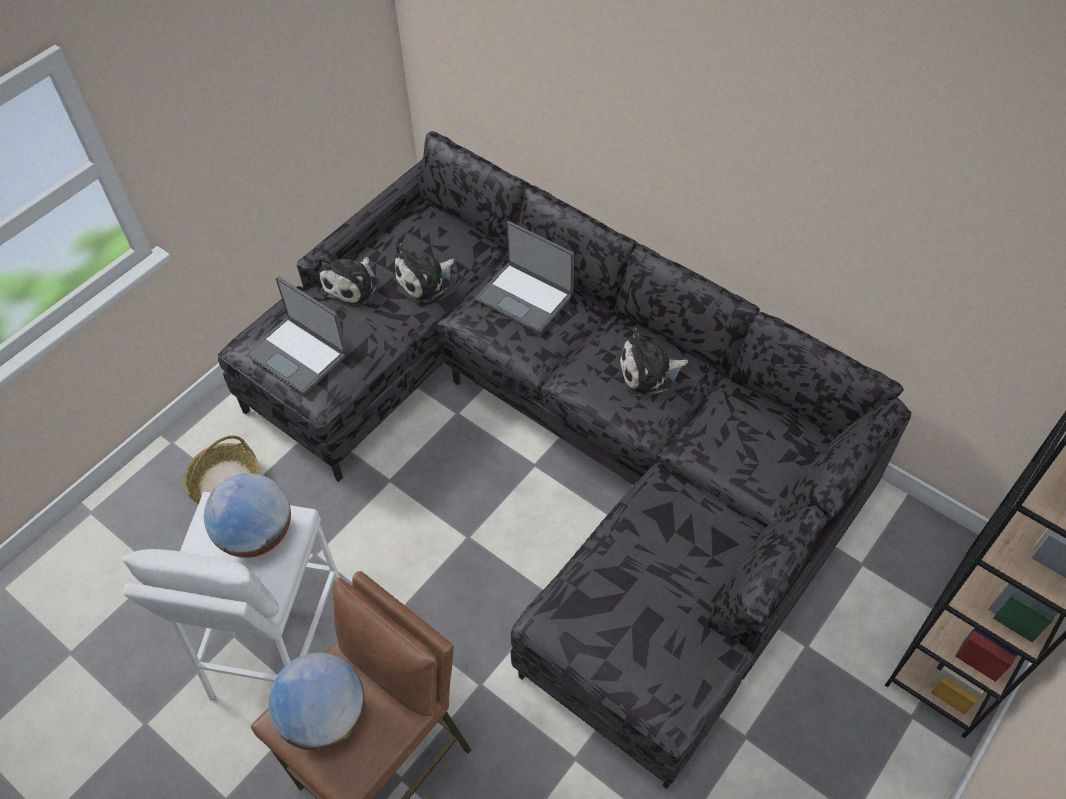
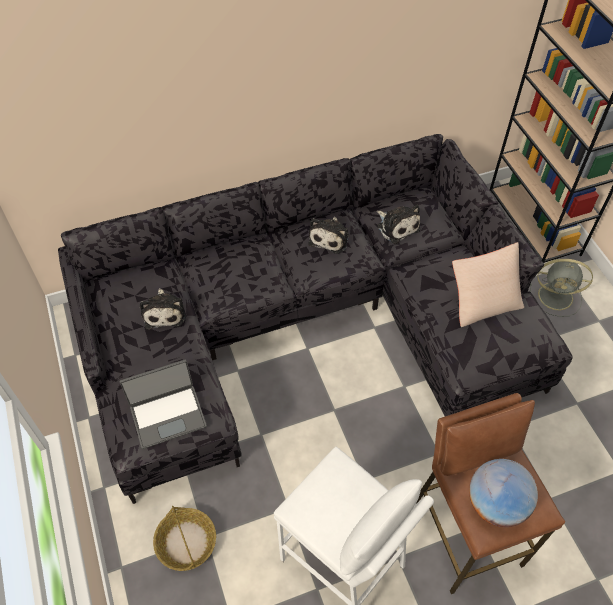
camera: 60 degrees left, 0 degrees up
(257, 534) = (336, 489): globe -> none
(352, 285) = (131, 356): plush toy -> plush toy (397, 226)
(525, 297) = (225, 266): laptop -> none
(678, 593) = (483, 302): none -> beige pillow
(851, 732) = (557, 296): none -> grey fan

